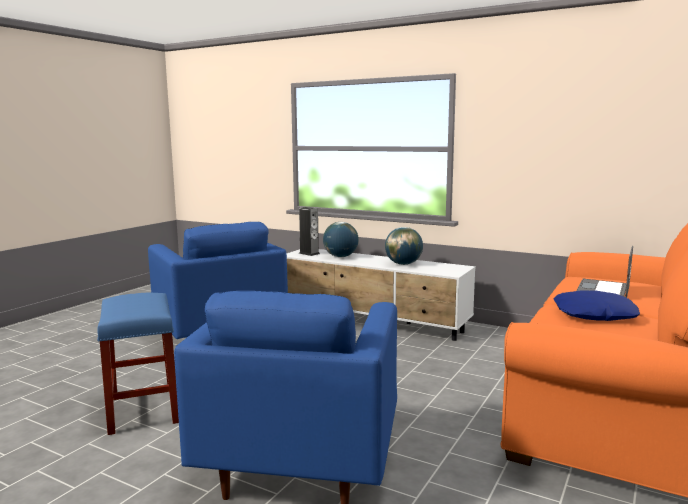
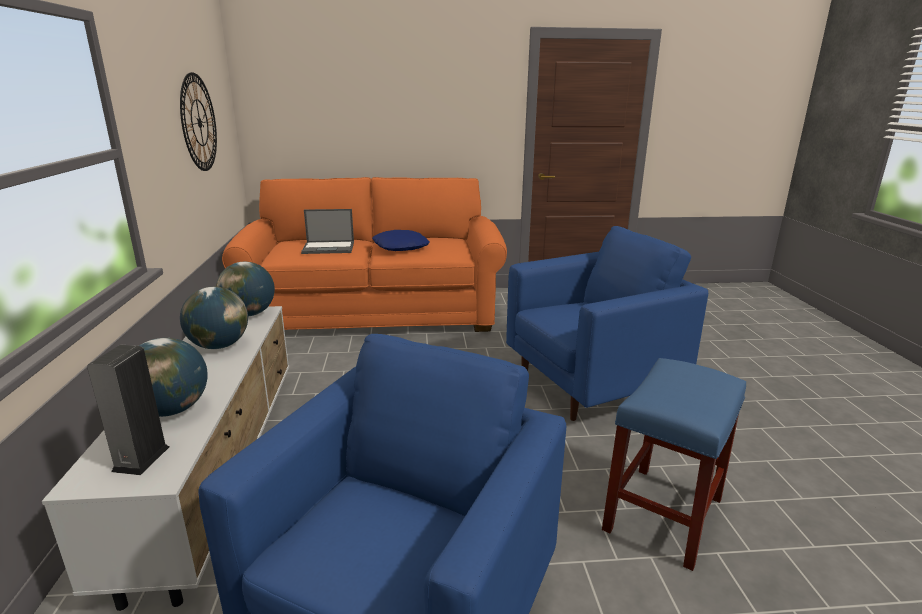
camera: 125 degrees left, 10 degrees up
(450, 271) = (249, 314): none -> globe
(603, 141) = (199, 123): none -> wall clock

